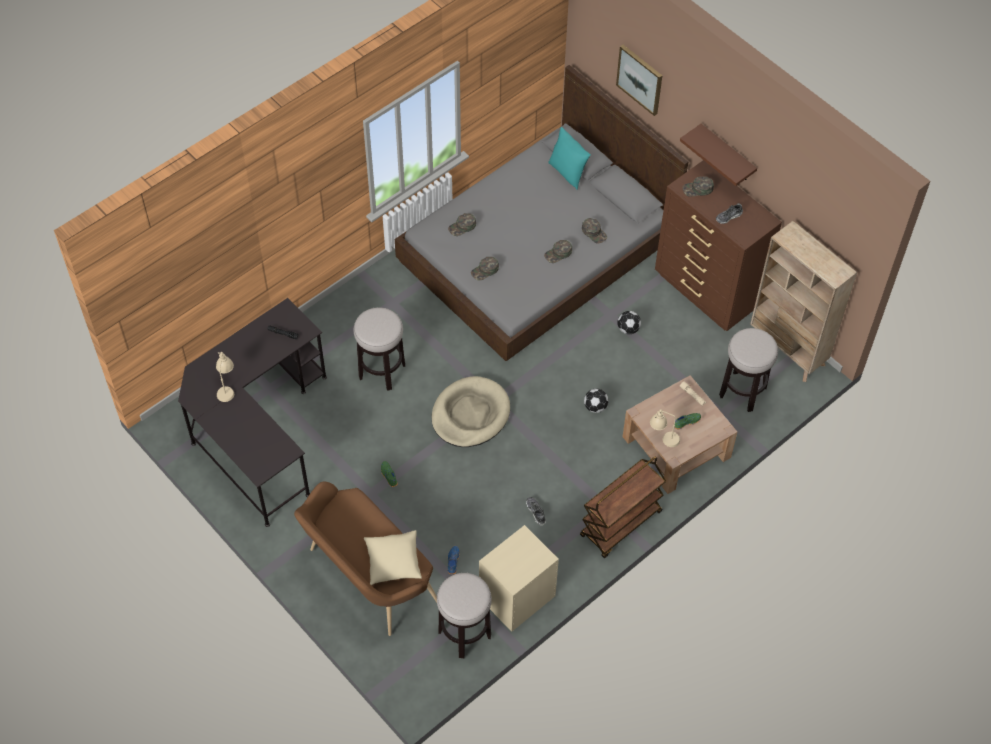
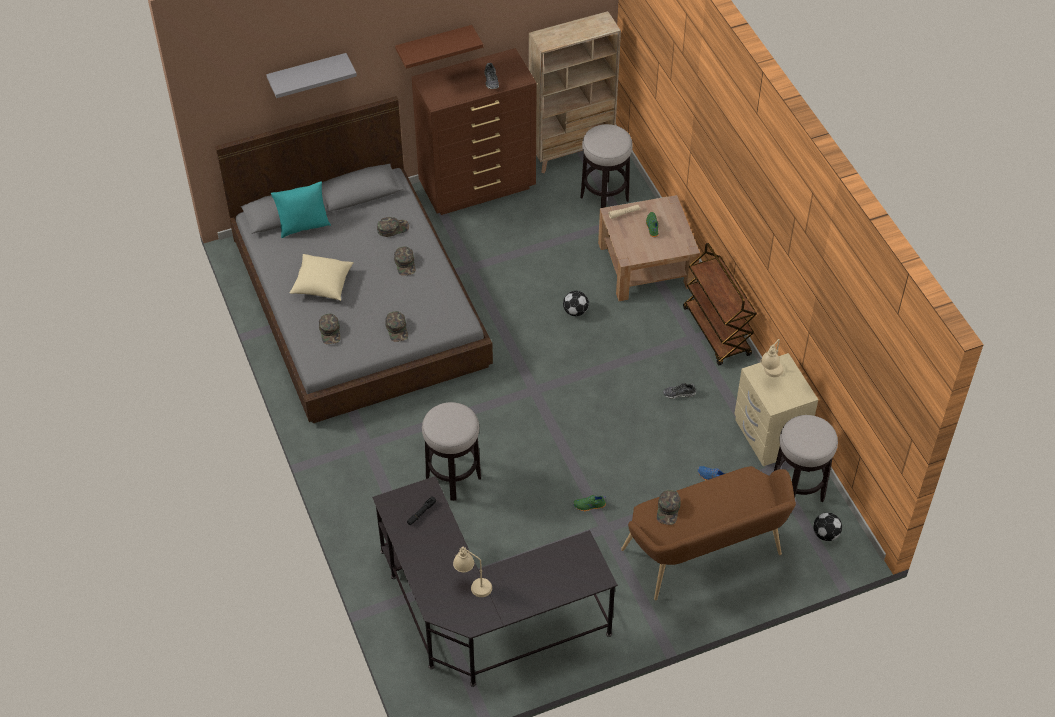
camera: 70 degrees left, 5 degrees down
(393, 562) = (738, 496): beige pillow -> beige pillow (322, 285)
(470, 414) = (542, 415): beige dog bed -> none
(628, 329) = (494, 259): football -> football (826, 534)
(640, 79) = (307, 74): picture -> grey shelf
(663, 438) = (664, 249): beige table lamp -> beige table lamp (770, 375)
(698, 189) = (446, 91): green cap -> green cap (668, 510)

